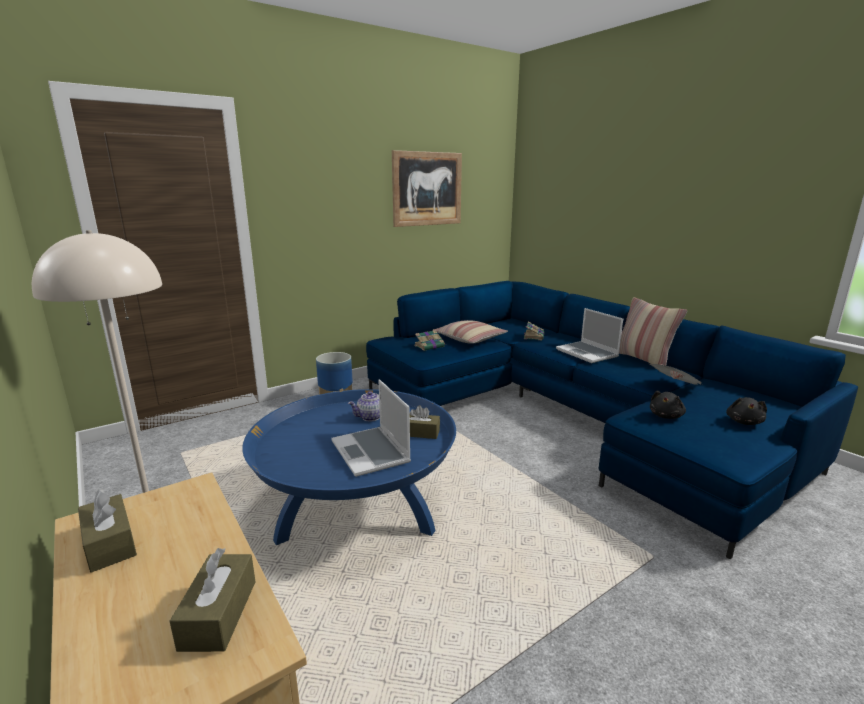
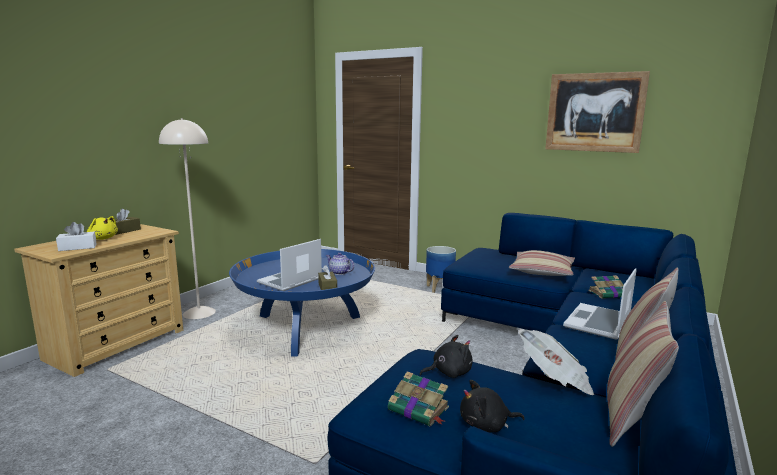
camera: 65 degrees right, 5 degrees down
(159, 575) = (102, 238): none -> yellow plush toy
(219, 614) = (77, 247): brown tissue box -> white tissue box
(430, 346) = (493, 262): book -> book (419, 409)
(666, 416) = (449, 372): black plush toy -> black plush toy turned 150 degrees clockwise
(721, 384) = (631, 417): none -> pillow

